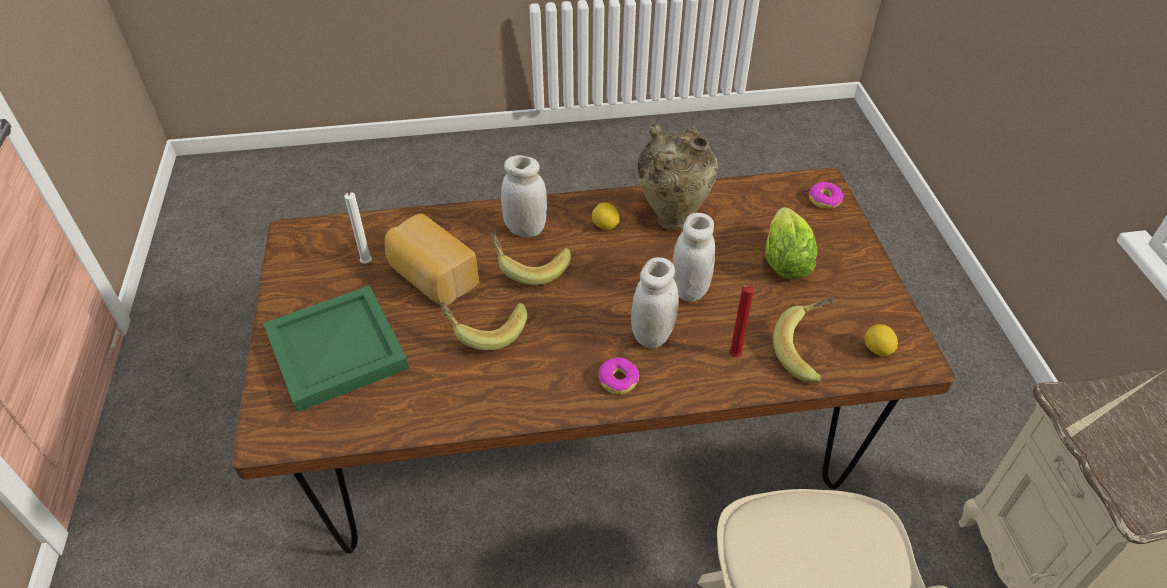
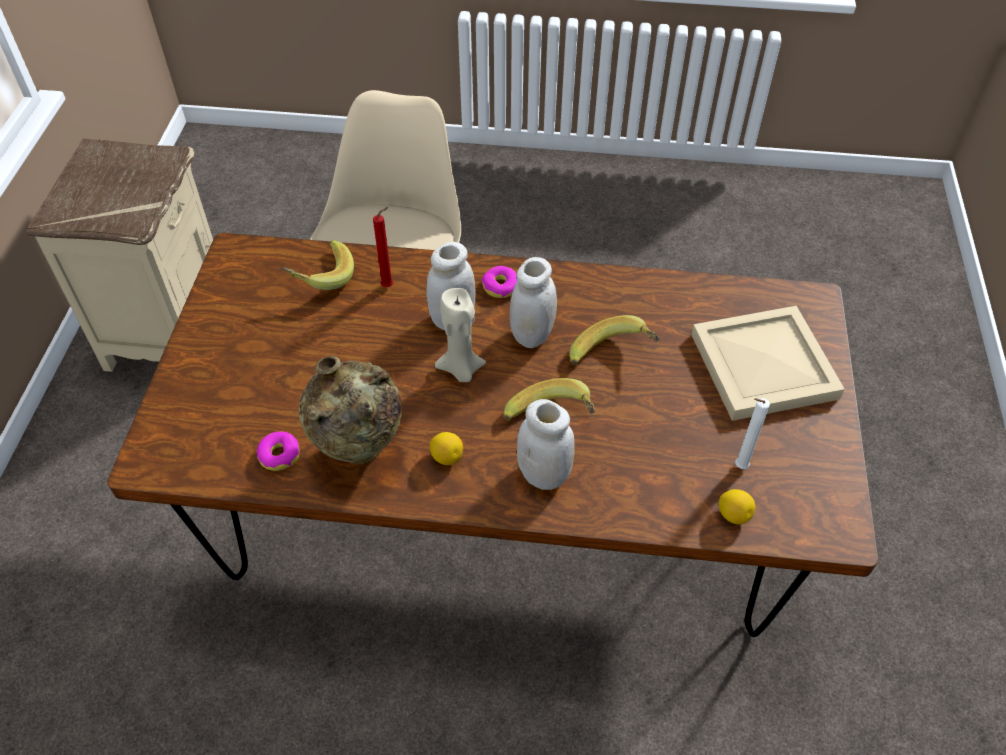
camera: 165 degrees left, 5 degrees up
(339, 351) = (761, 365): green tray -> beige tray
(431, 277) = (664, 430): bread -> none
(622, 291) = (461, 370): none -> beige candle
(689, 289) = (392, 356): white jar -> white jar (532, 335)
(785, 261) = (274, 367): lettuce -> none
(824, 200) = (166, 436): donut -> donut (279, 455)
(877, 350) = (259, 266): lemon -> lemon (733, 515)

